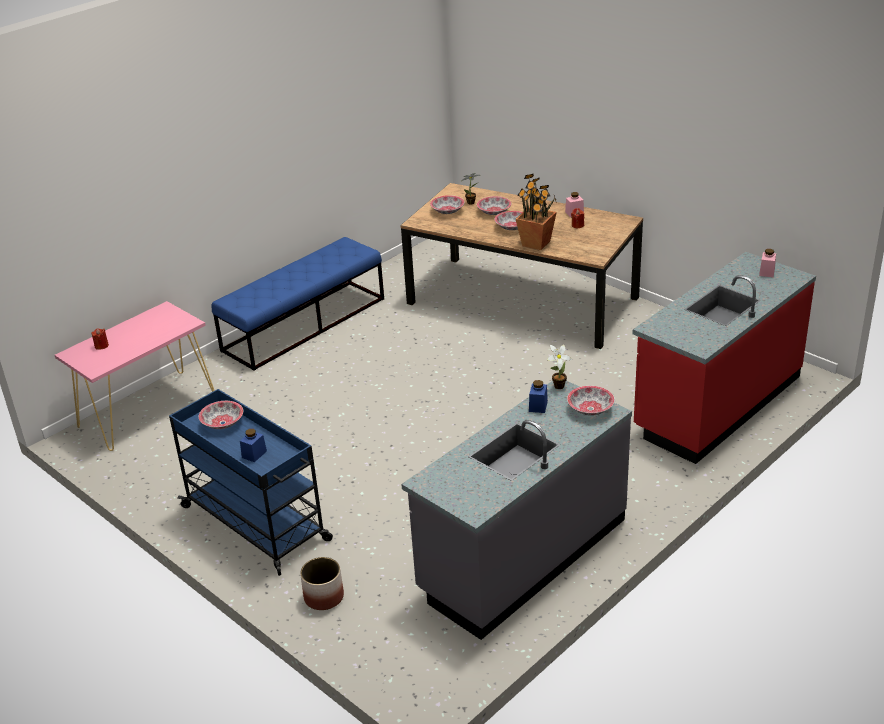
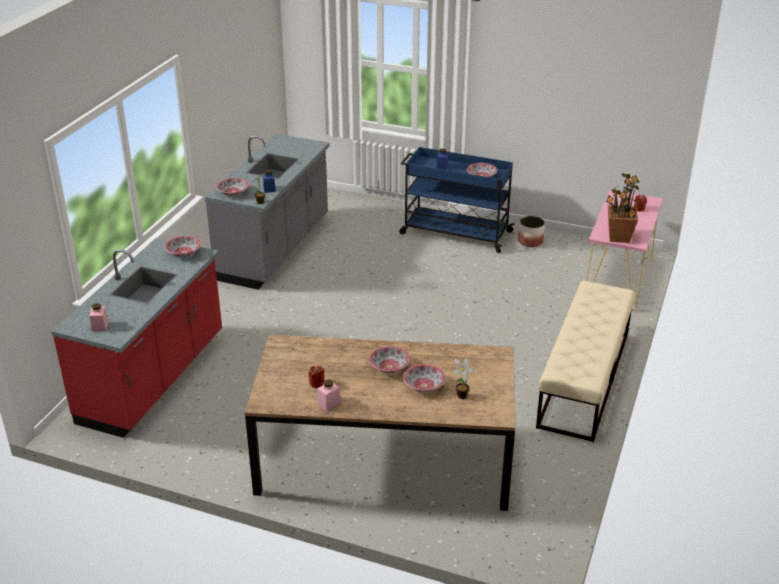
camera: 155 degrees right, 0 degrees up
(305, 324) = (584, 379): blue bench -> beige bench
(324, 597) = (380, 211): planter -> planter (530, 241)
(447, 211) = (479, 377): bowl -> bowl (184, 253)
(536, 243) = (349, 349): potted plant -> potted plant (618, 237)

